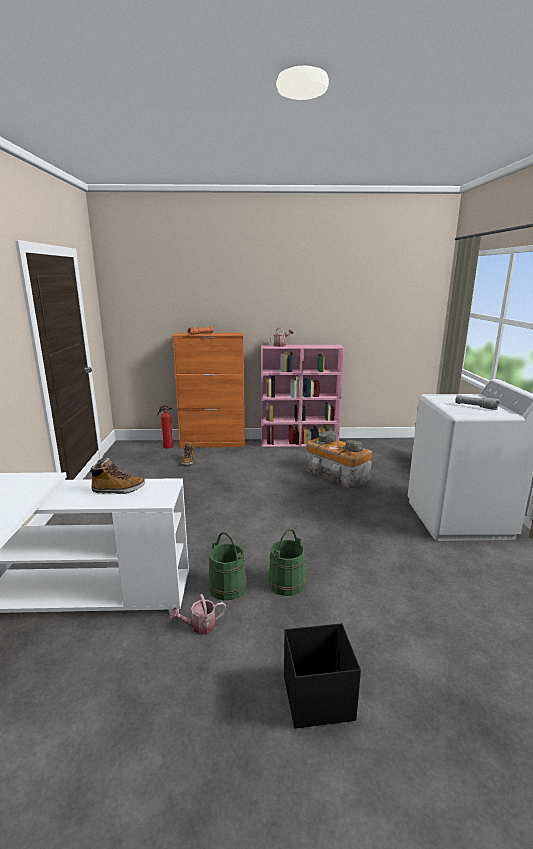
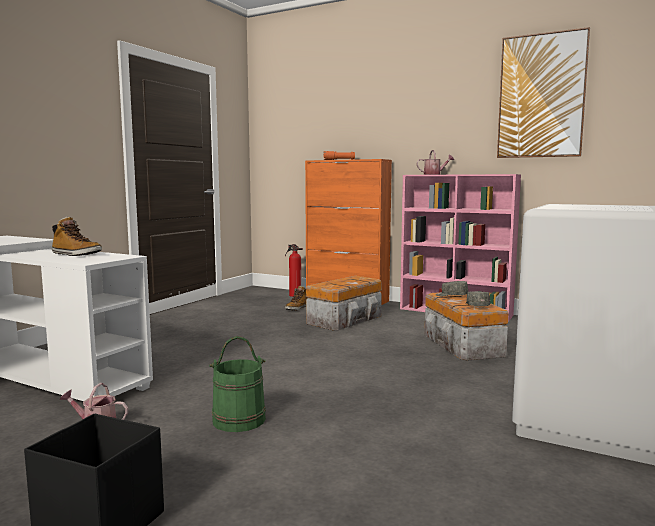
camera: 30 degrees right, 10 degrees down
(227, 587) = (172, 406): green bucket -> none
(239, 466) = (346, 319): none -> storage box
(353, 290) = (541, 96): none -> picture
(475, 407) = (602, 207): grey flashlight -> none

